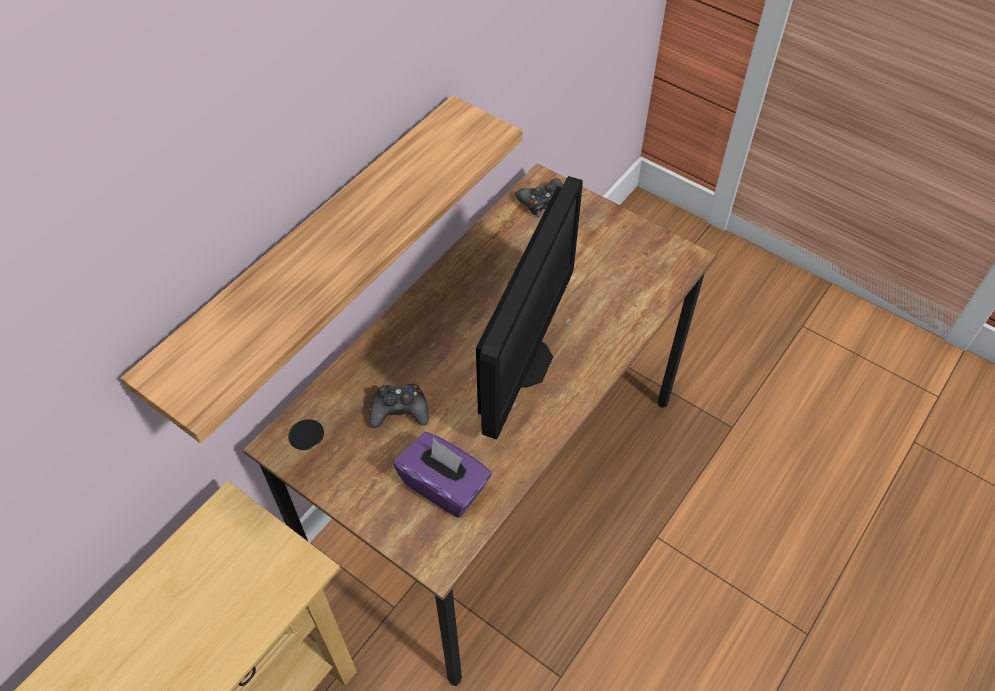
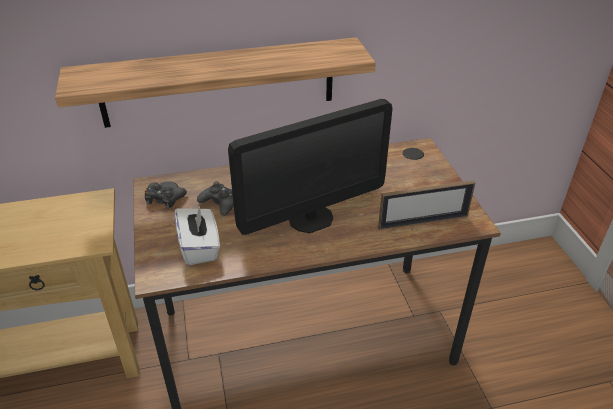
camera: 40 degrees right, 15 degrees down
(444, 485) = (199, 247): purple tissue box -> white tissue box
(543, 201) = (412, 155): black game controller -> black game controller (164, 199)
(637, 289) = (423, 222): none -> picture frame

